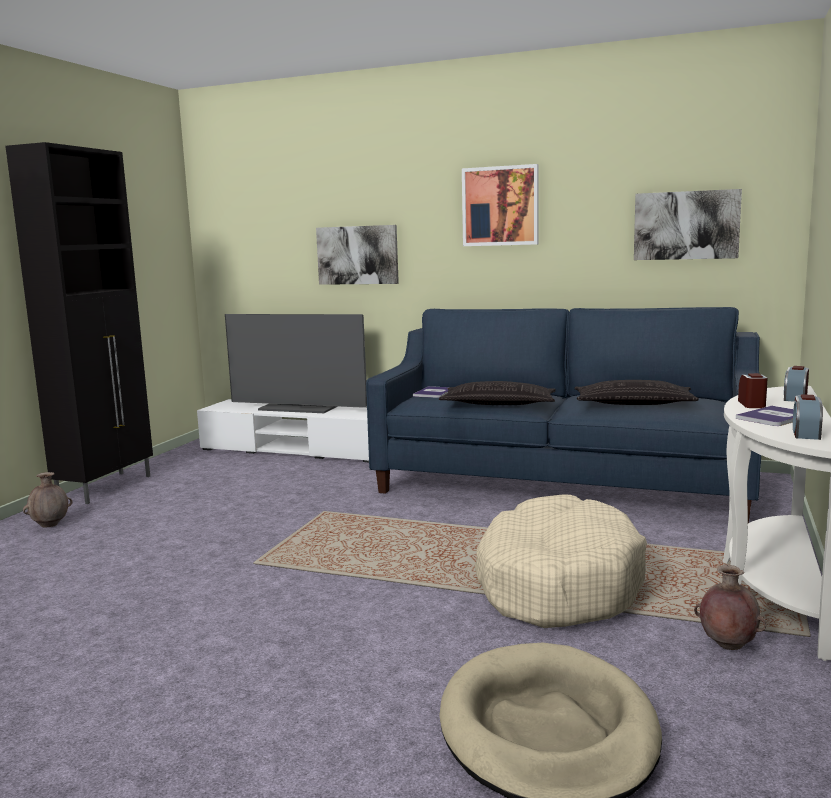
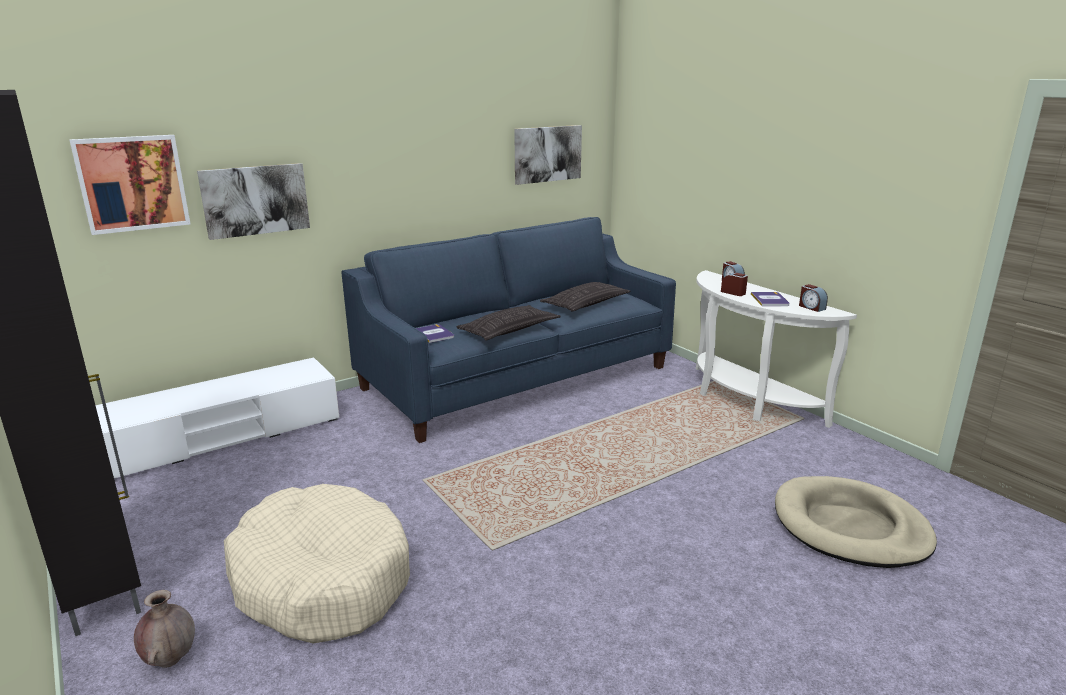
camera: 55 degrees left, 10 degrees up
(299, 408) = (219, 389): television -> none
(500, 206) = (408, 140): picture -> picture (132, 183)
(557, 584) = (677, 449): beige dog bed -> beige dog bed (321, 579)
(727, 645) = (796, 440): brown vase -> none

